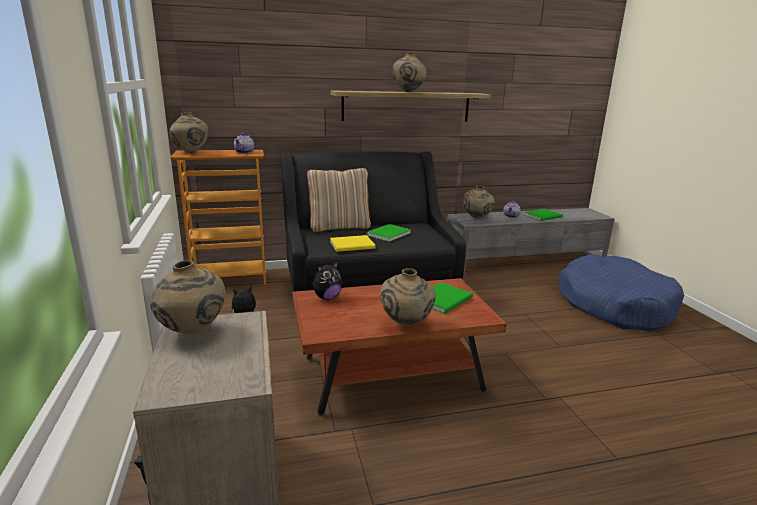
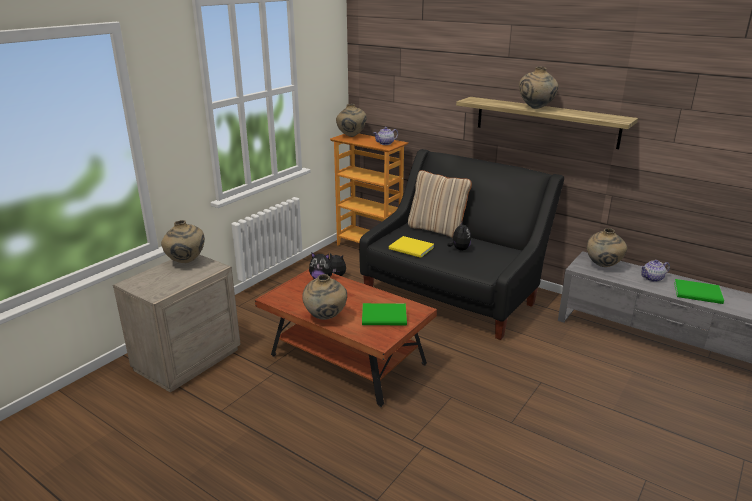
camera: 50 degrees right, 5 degrees up
(387, 234) = (459, 249): green book -> plush toy
(614, 305) = (666, 431): blue dog bed -> none

